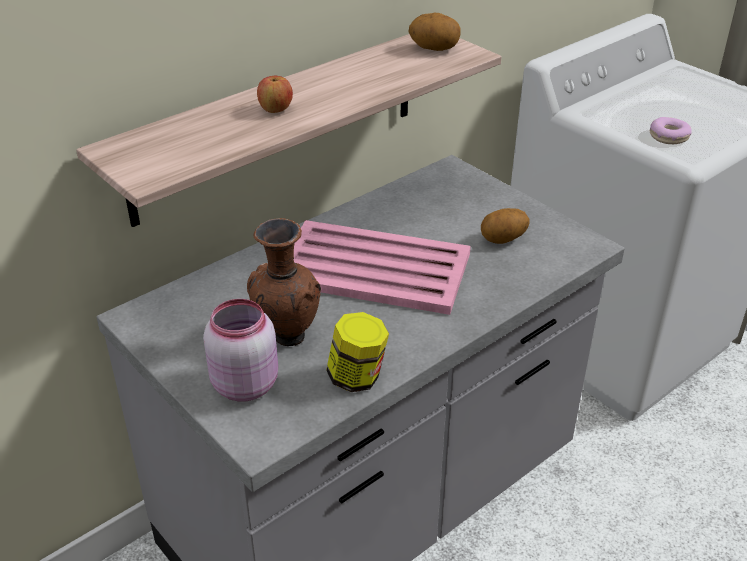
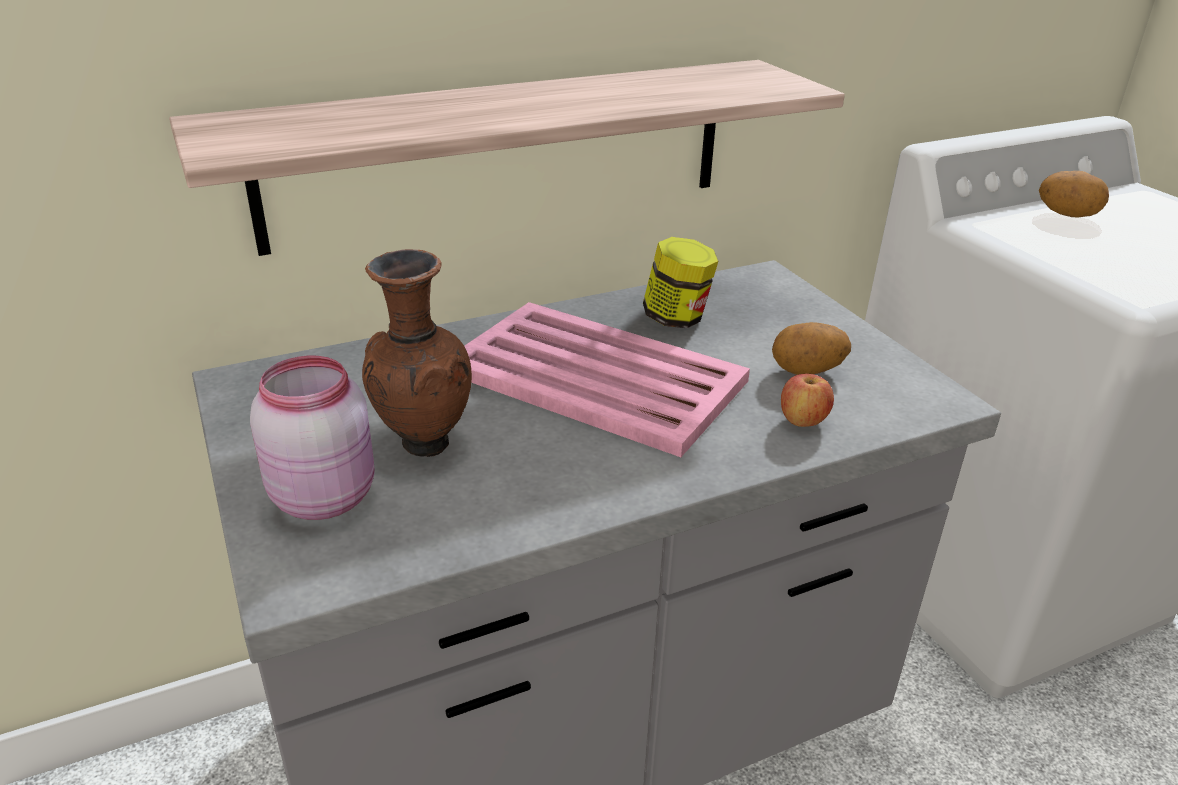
camera: 15 degrees right, 5 degrees down
(275, 110) = (471, 109): apple -> apple (802, 421)
(357, 377) = (493, 520): jar -> jar (676, 318)
(434, 49) = (747, 78): potato -> potato (1067, 214)
(669, 137) = (1109, 268): donut -> none

